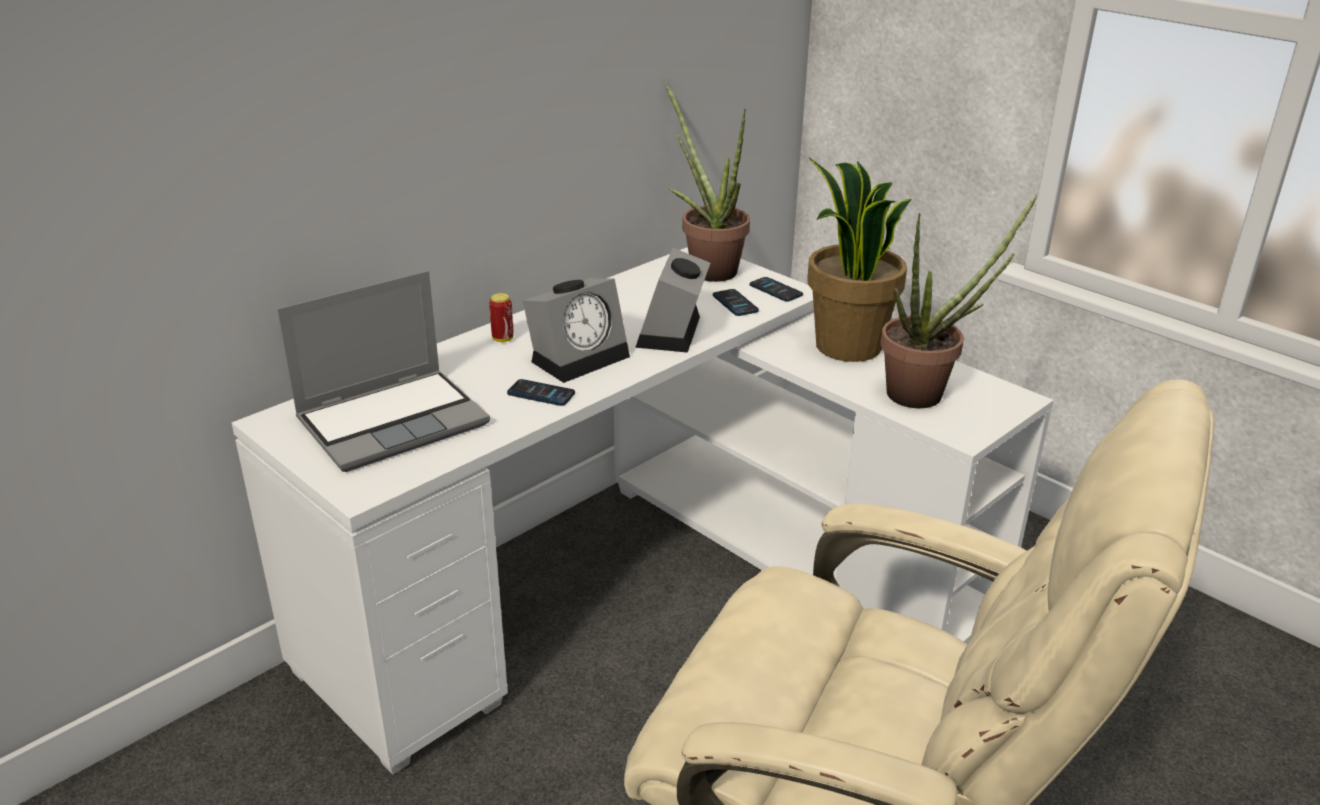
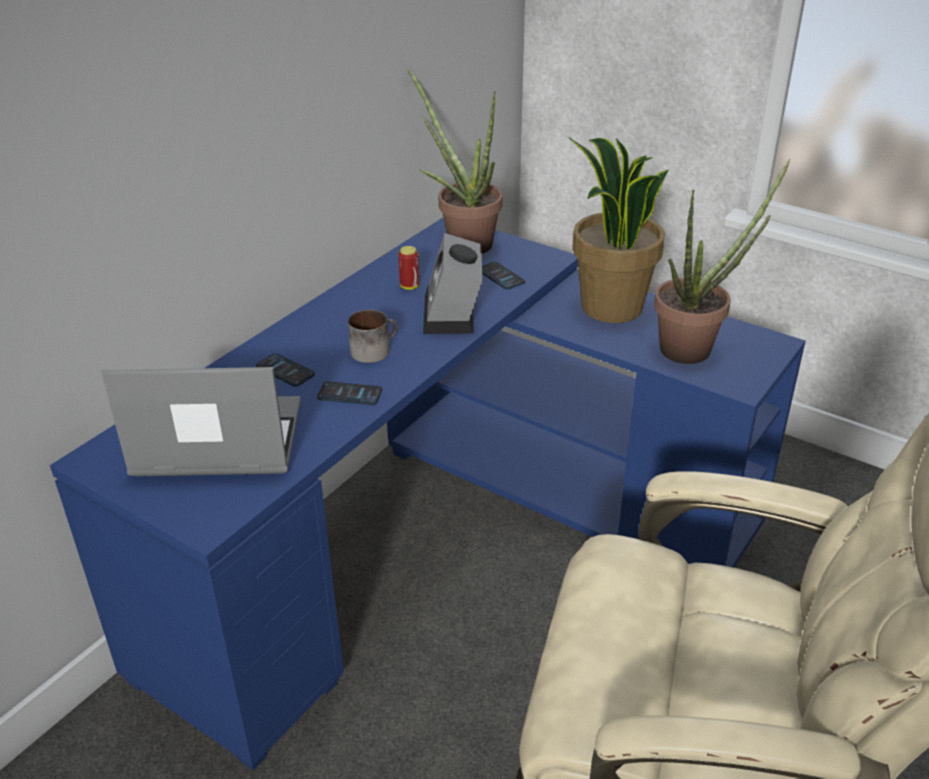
camera: 10 degrees left, 5 degrees up
(394, 421) = (215, 442): laptop -> laptop turned 135 degrees counterclockwise
(503, 339) = (293, 339): can -> can (409, 286)
(580, 356) = (374, 349): alarm clock -> mug
(649, 585) = (444, 543): white desk -> blue desk
(776, 290) = (533, 258): phone -> phone (285, 371)

